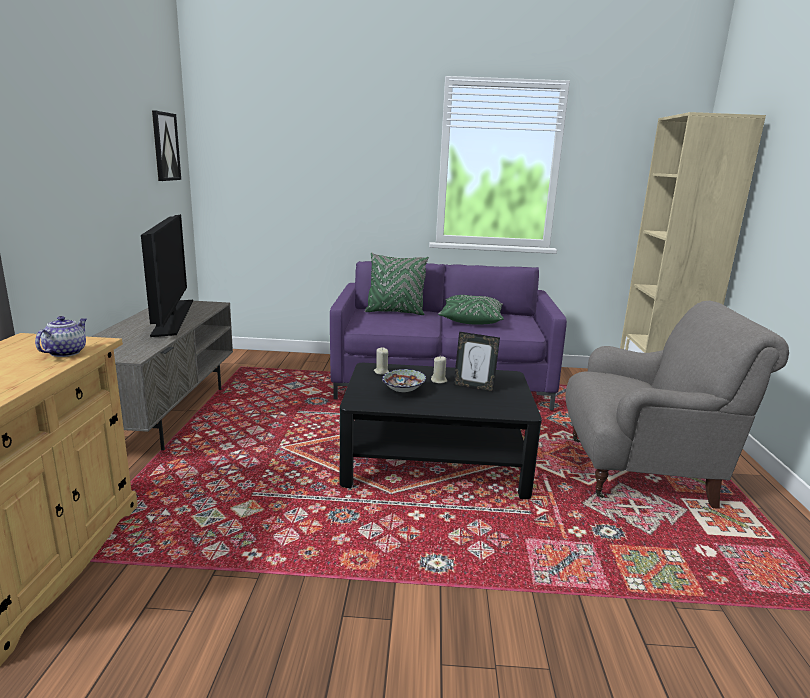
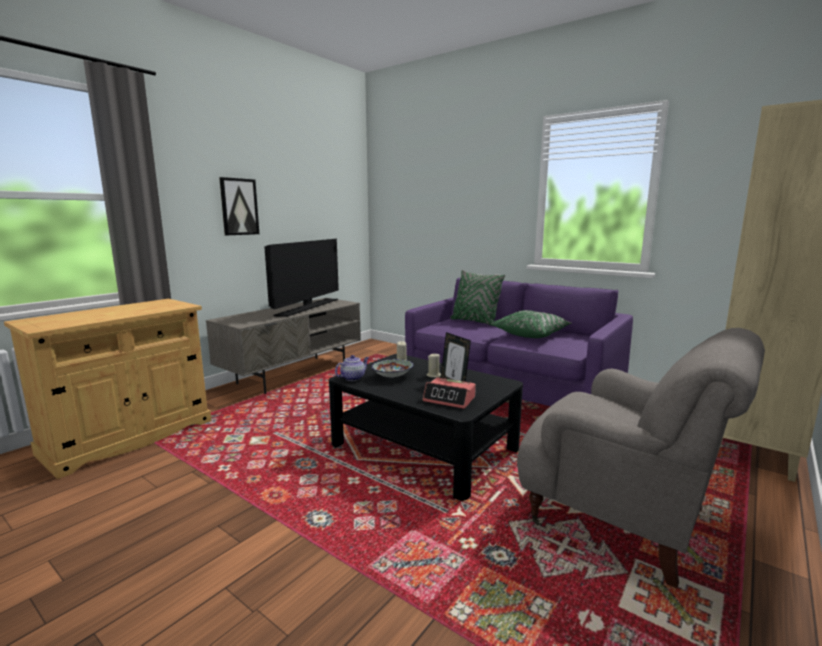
camera: 35 degrees right, 5 degrees down
(66, 352) = (159, 308): teapot -> teapot (353, 378)
(165, 146) = (341, 194): picture -> picture (239, 207)
(494, 402) = (449, 399): none -> alarm clock

